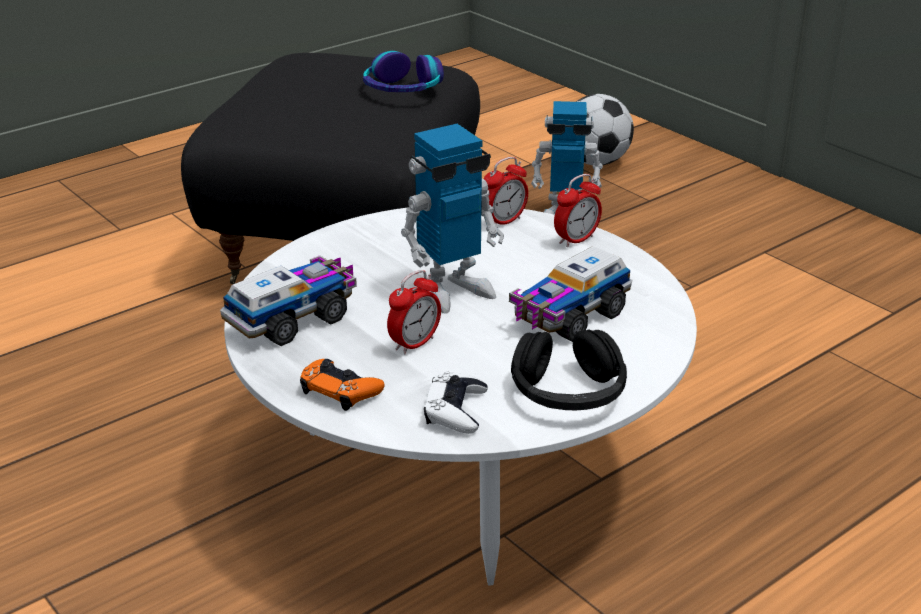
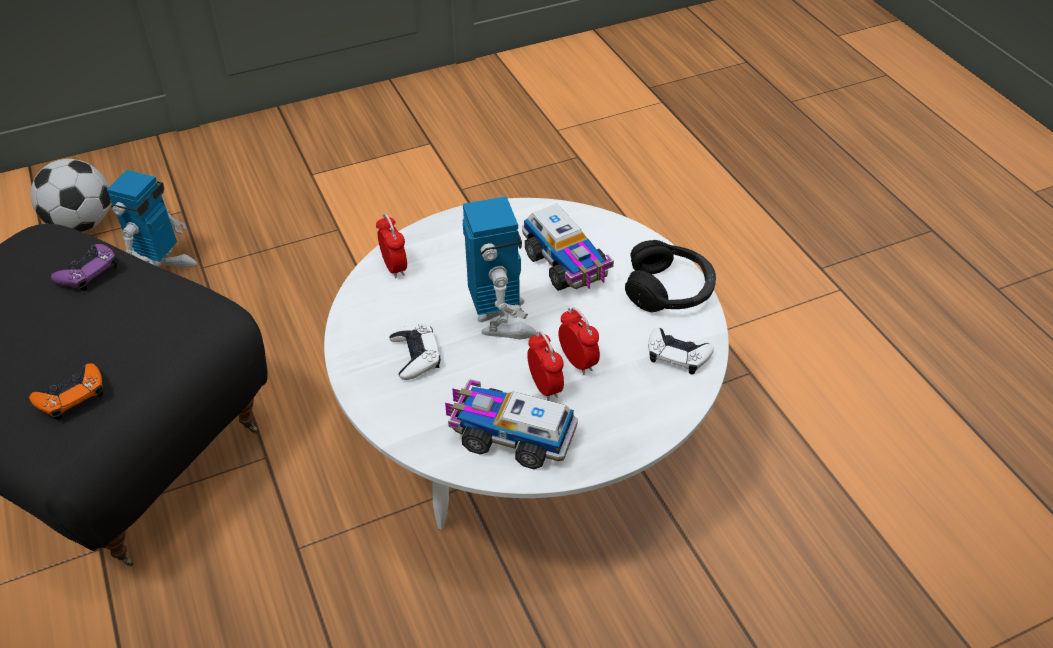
camera: 75 degrees left, 15 degrees up
(294, 318) = (509, 435): toy truck -> toy truck turned 45 degrees counterclockwise
(340, 390) = (633, 419): orange game controller -> orange game controller (72, 396)
(383, 253) = (415, 356): none -> white game controller
(402, 89) = (88, 272): headphones -> purple game controller
(576, 240) = (448, 232): alarm clock -> alarm clock (545, 386)

